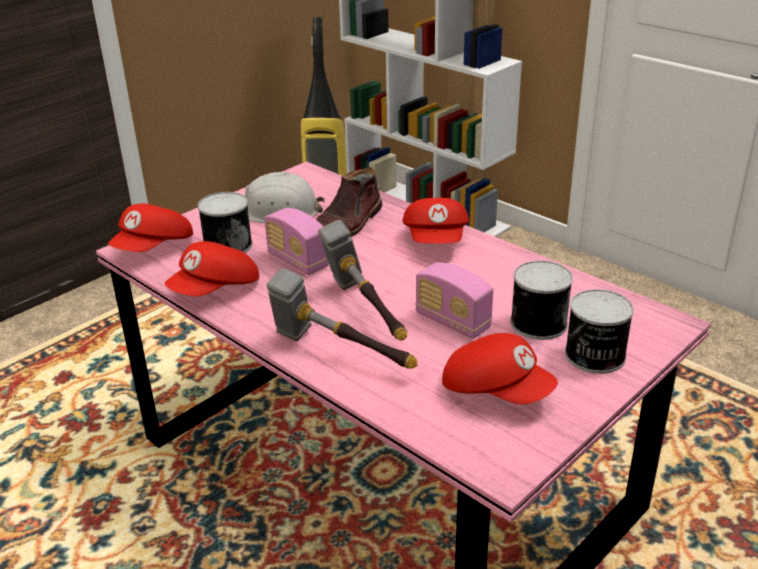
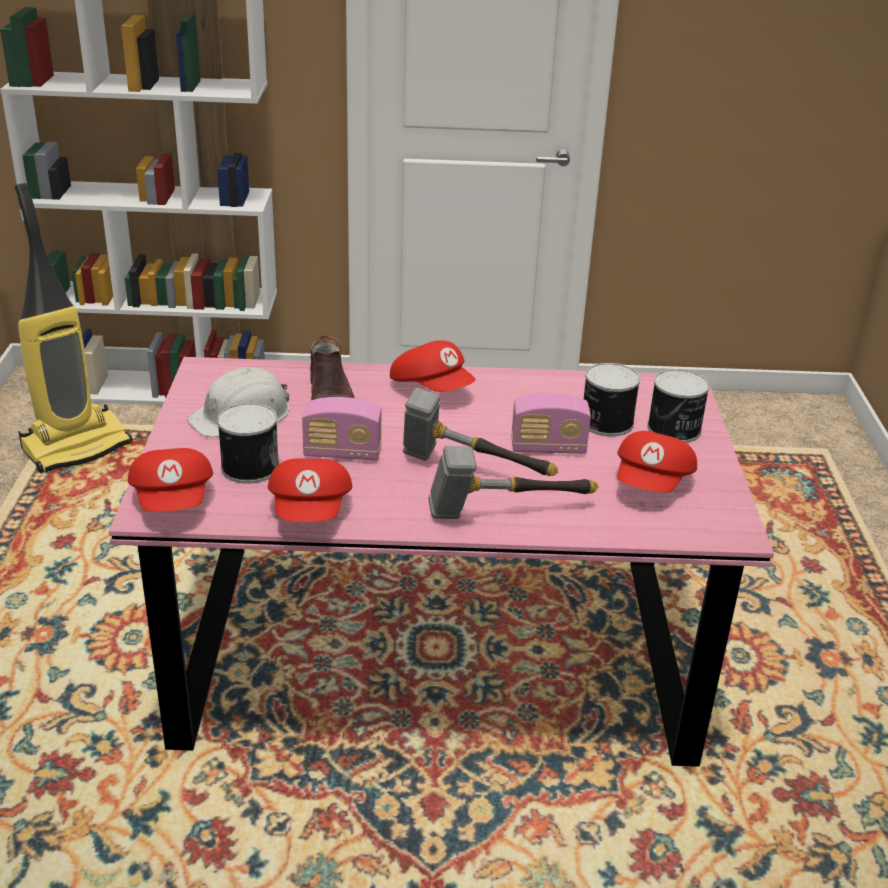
camera: 45 degrees left, 0 degrees up
(496, 390) = (653, 483): red cap -> red cap turned 120 degrees clockwise

